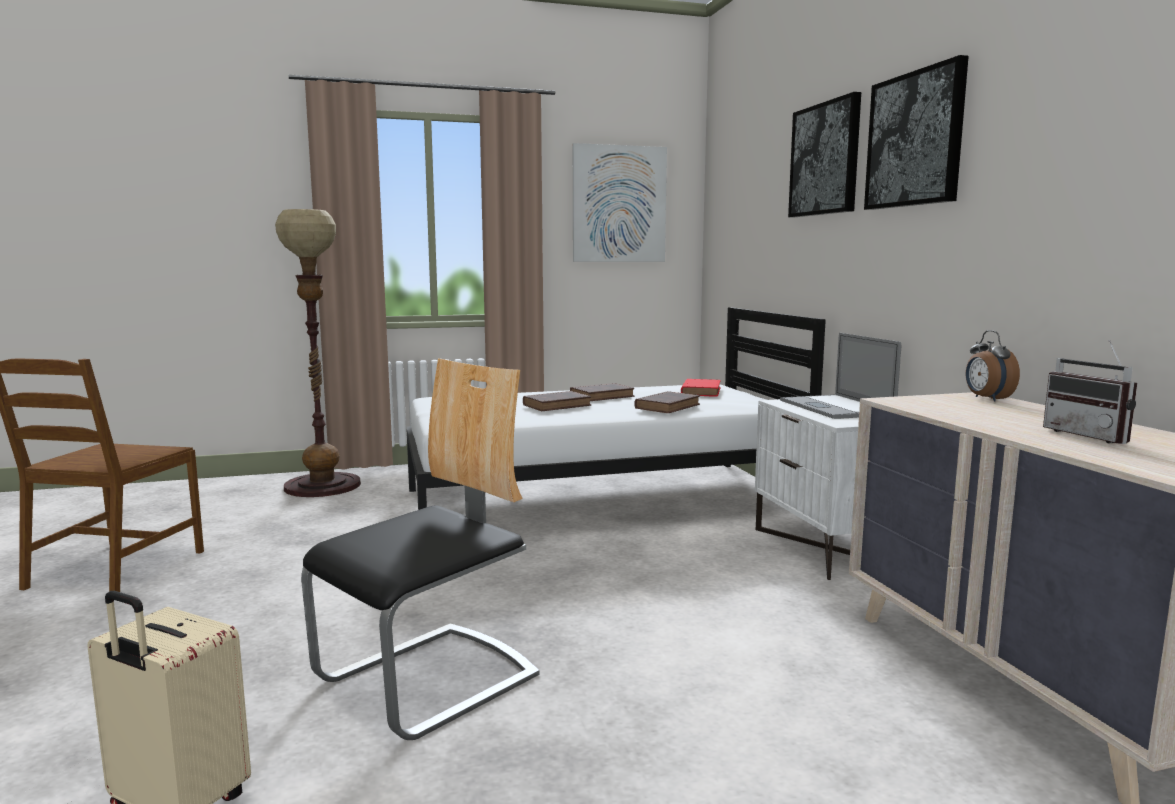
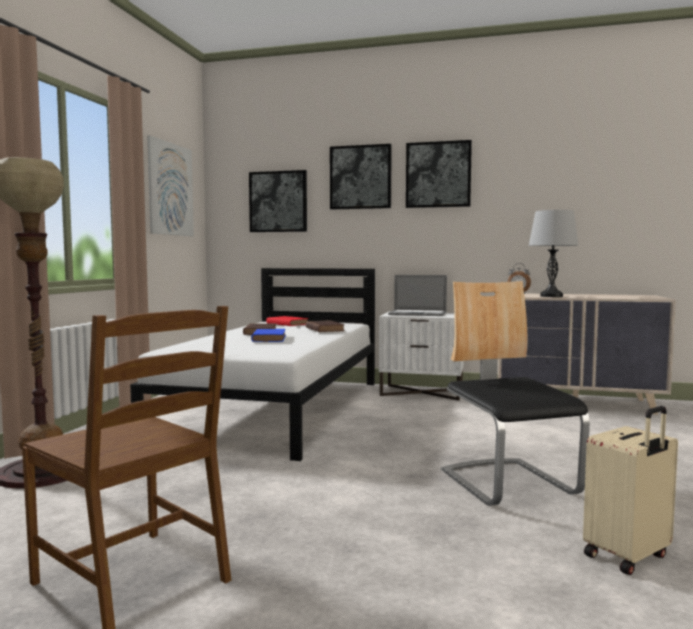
camera: 60 degrees left, 5 degrees down
(558, 405) = (269, 338): brown book -> blue book
(752, 208) = (278, 202): none -> picture
(966, 415) = (551, 296): none -> grey table lamp
(1092, 436) = (597, 296): radio -> none

